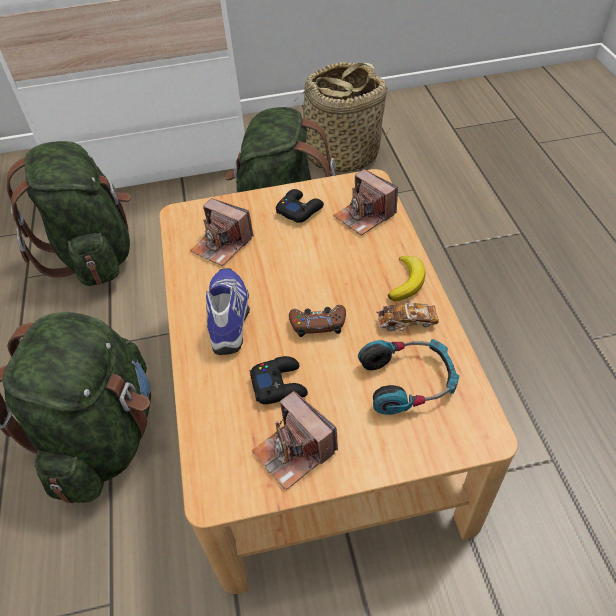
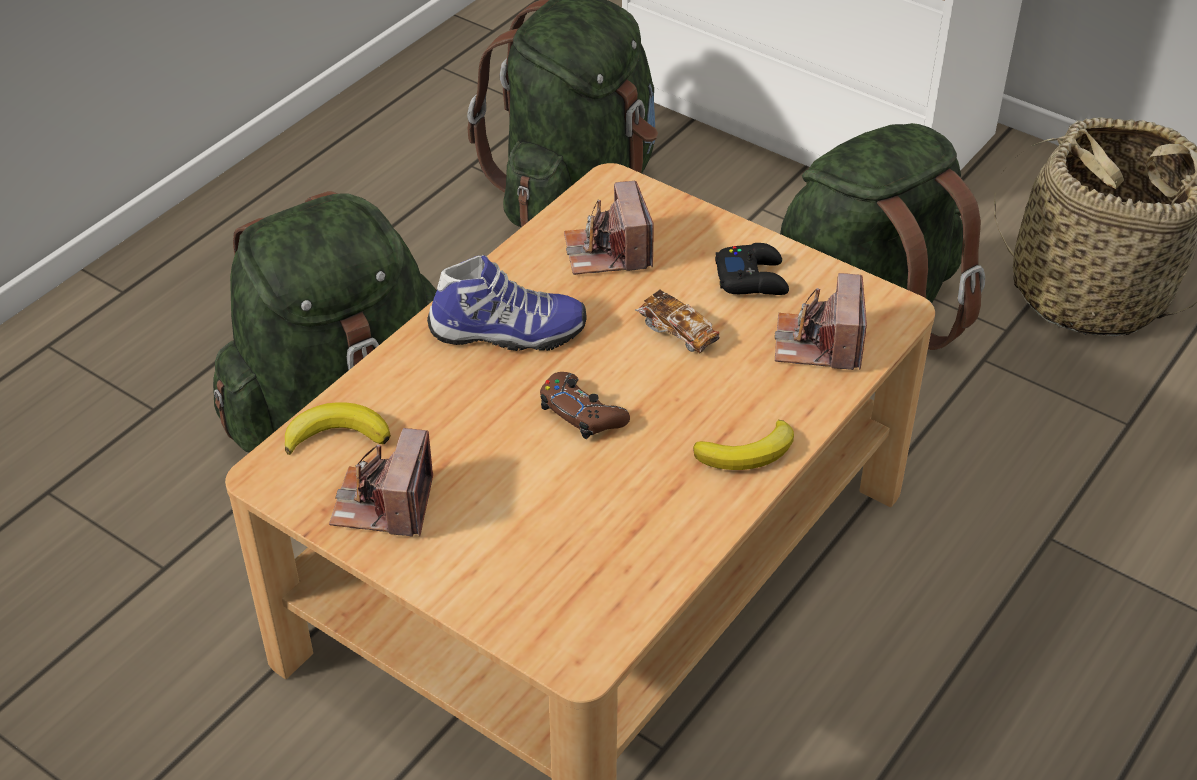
camera: 45 degrees right, 5 degrees down
(218, 440) = (337, 434): none -> banana
(230, 317) = (507, 334): shoe -> shoe turned 45 degrees clockwise
(279, 384) = (458, 436): black game controller -> none
(406, 323) = (675, 492): toy car -> toy car (677, 333)
(408, 381) = (584, 544): headphones -> none

